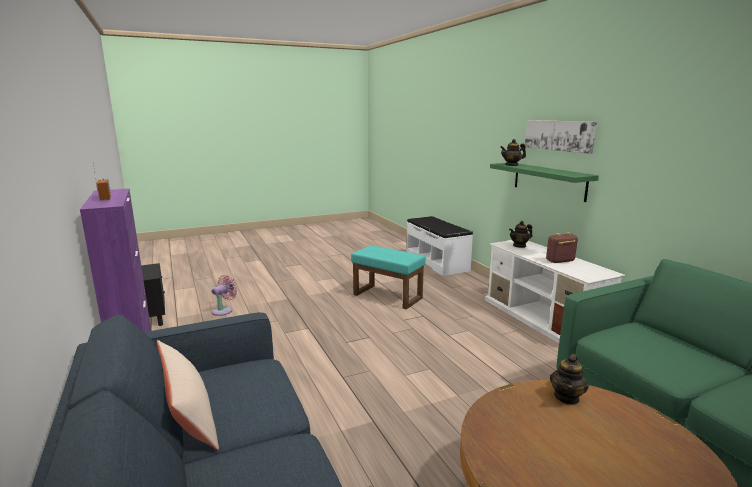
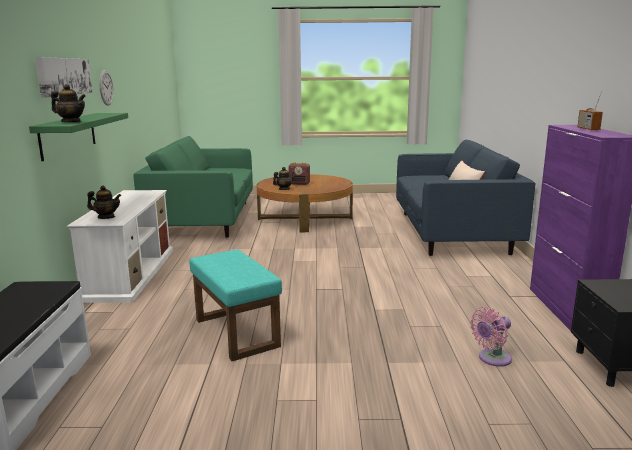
camera: 155 degrees left, 0 degrees up
(560, 261) = (129, 201): radio -> radio (299, 184)
(636, 154) = (106, 87): none -> wall clock

